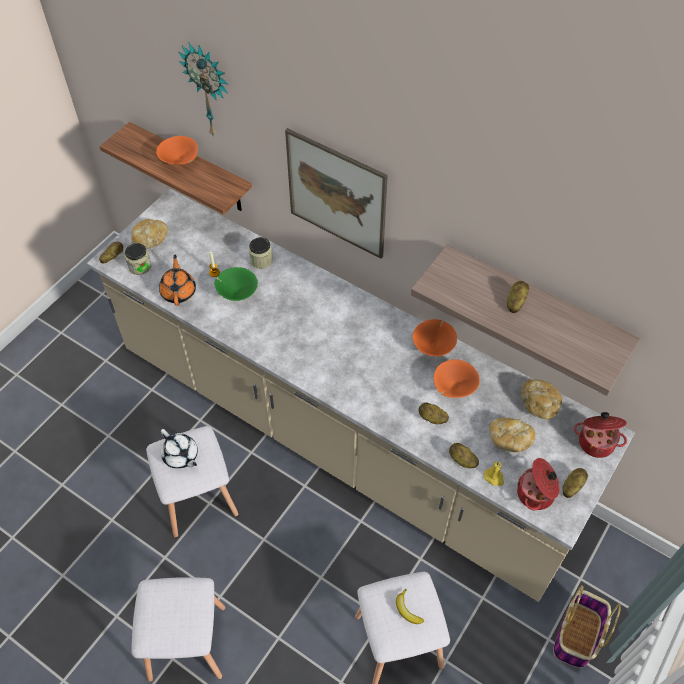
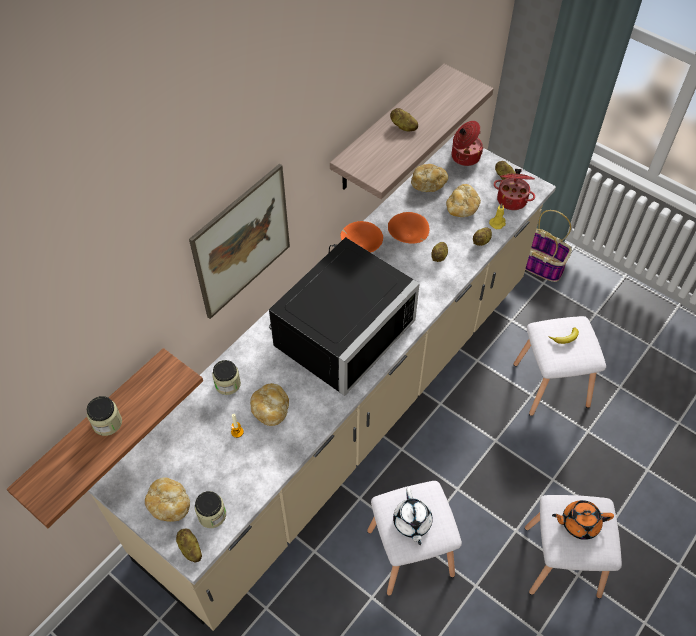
camera: 85 degrees left, 0 degrees up
(179, 291) = (259, 469): orange teapot -> orange teapot (579, 523)
(180, 162) = (107, 423): orange bowl -> jar
(181, 456) = (412, 522): white teapot -> white teapot turned 120 degrees clockwise
(209, 90) = (101, 310): wall clock -> none
(236, 293) = (271, 409): green bowl -> bread
(326, 334) = (337, 329): none -> black microwave

